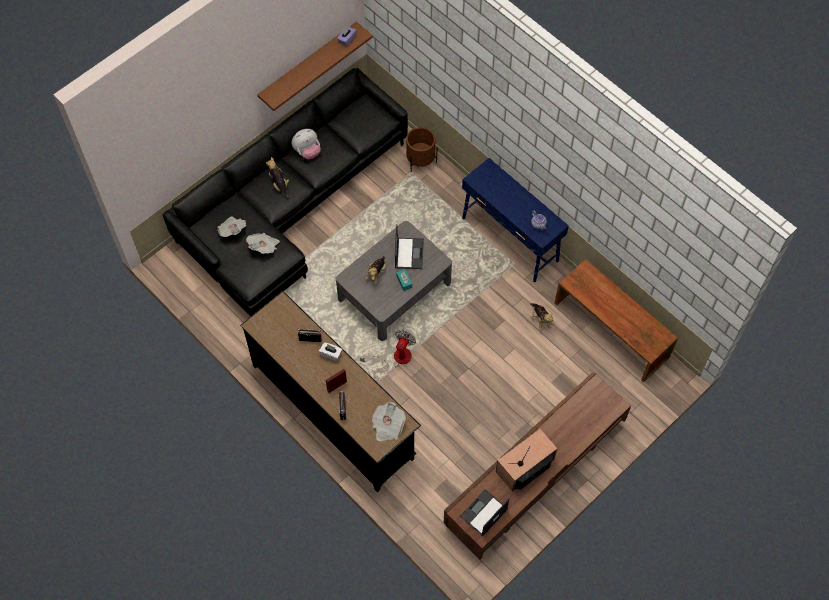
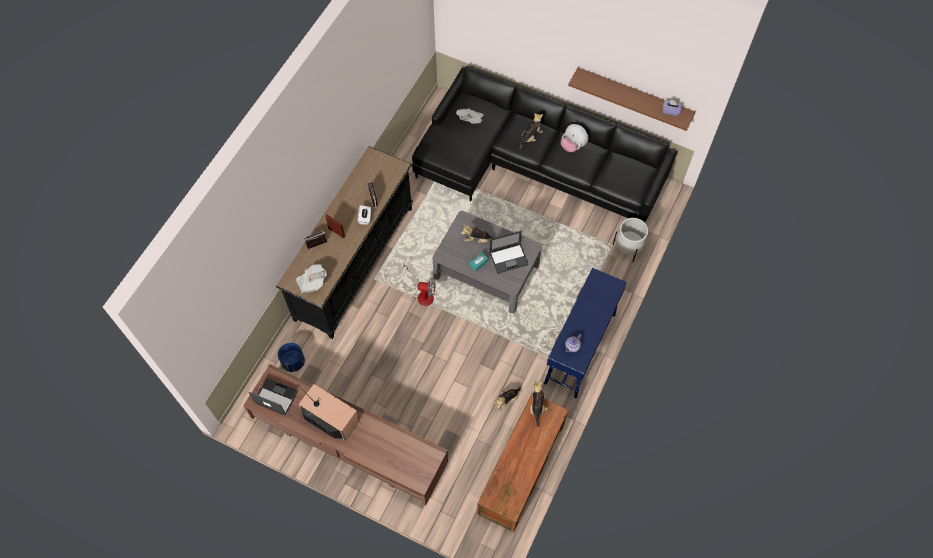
camera: 70 degrees right, 0 degrees up
(264, 247) = (465, 147): newspaper -> none
(420, 161) = (628, 248): brown planter -> white planter
(426, 505) = (293, 362): none -> blue planter
(574, 283) = (537, 406): none -> plush toy

